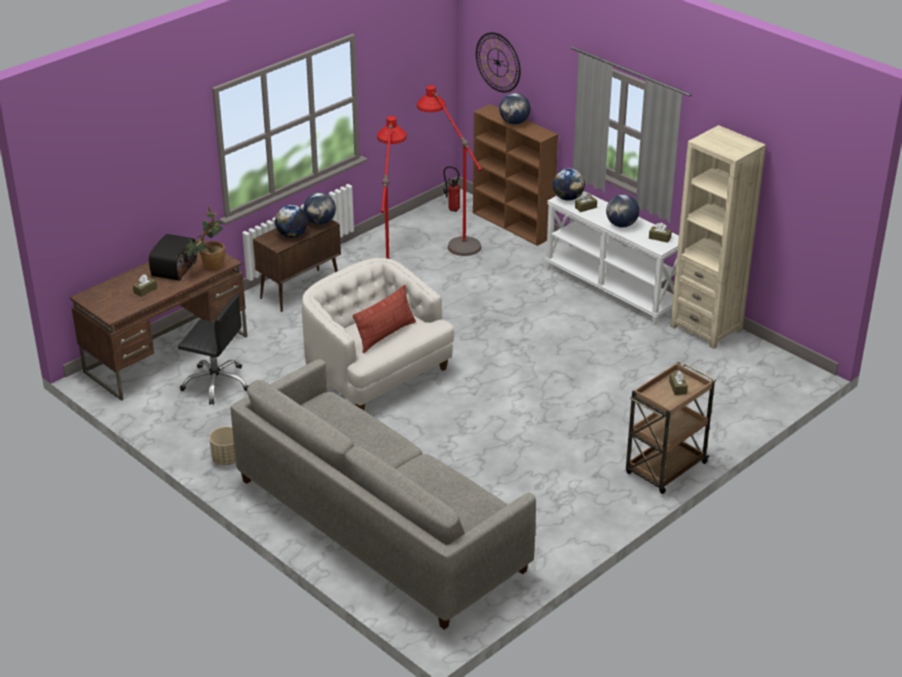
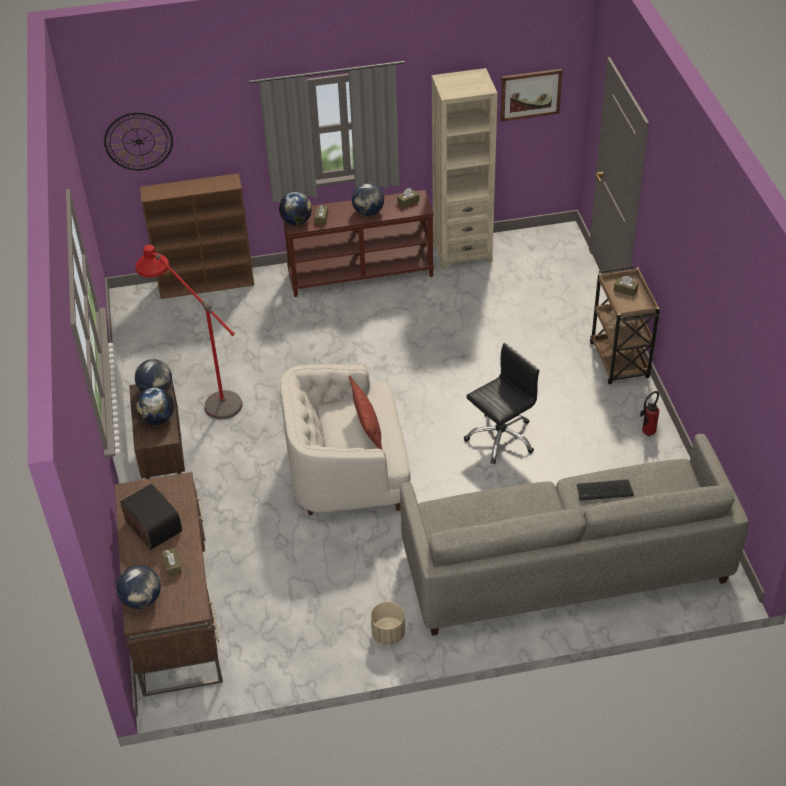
camera: 55 degrees left, 10 degrees up
(209, 268) = (179, 499): potted plant -> none
(216, 383) = (261, 593): black office chair -> black office chair (500, 438)
(430, 478) = (604, 491): none -> keyboard
(451, 236) = (183, 329): red floor lamp -> none
(452, 209) = (140, 308): fire extinguisher -> fire extinguisher (646, 433)
(514, 123) = (190, 188): globe -> globe (142, 600)
(612, 289) = (361, 274): white console table -> brown console table
(805, 198) = (530, 94): none -> picture

